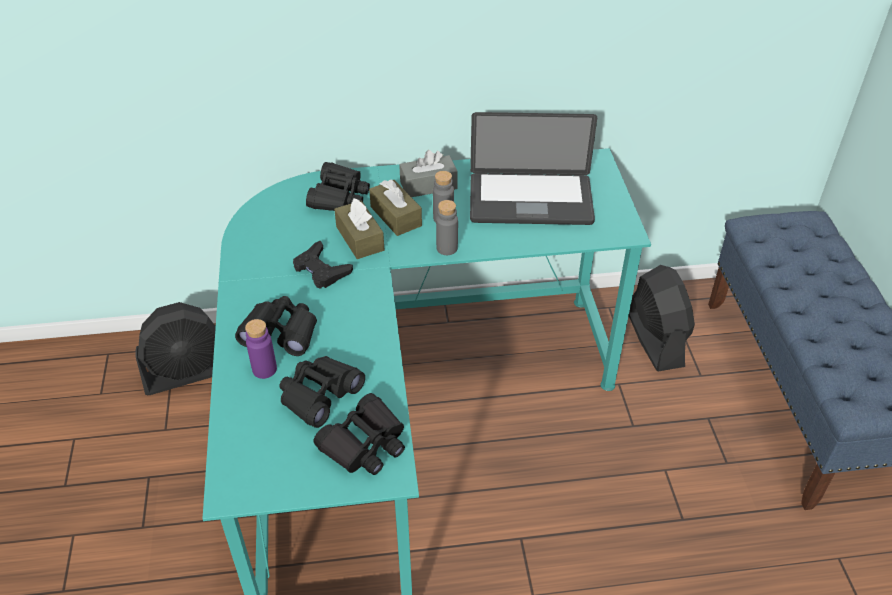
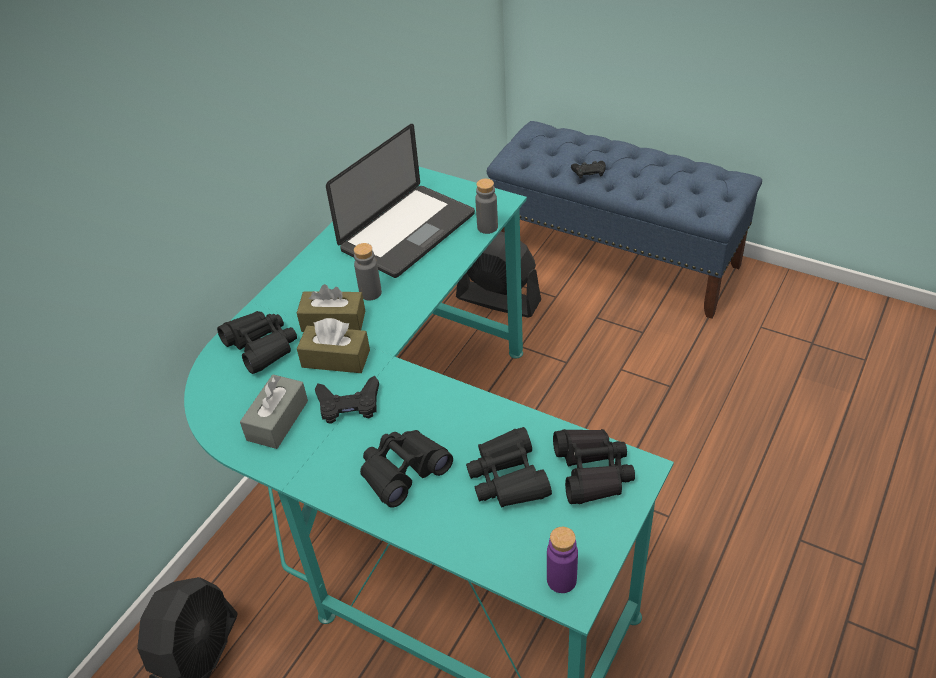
camera: 50 degrees left, 0 degrees up
(264, 369) = (439, 504): purple bottle -> purple bottle (561, 580)
(428, 185) = (317, 281): grey tissue box -> grey tissue box (277, 420)
(447, 248) = (410, 309): grey bottle -> grey bottle (487, 227)
(796, 284) = (589, 172): none -> black game controller

